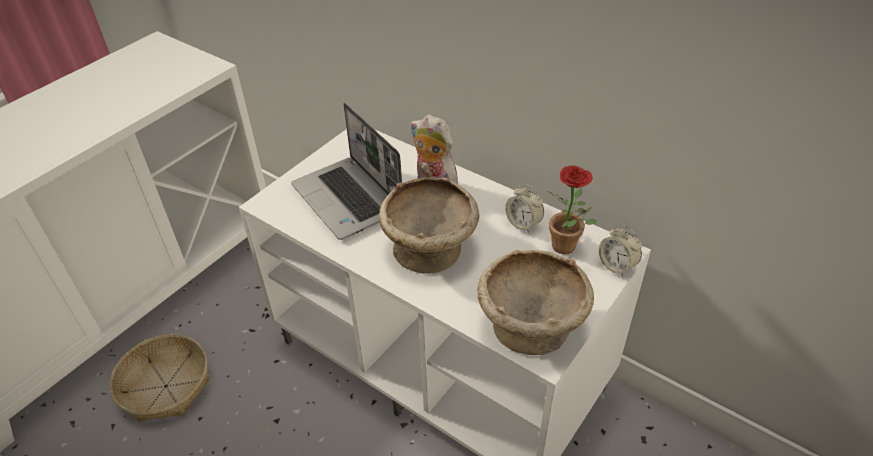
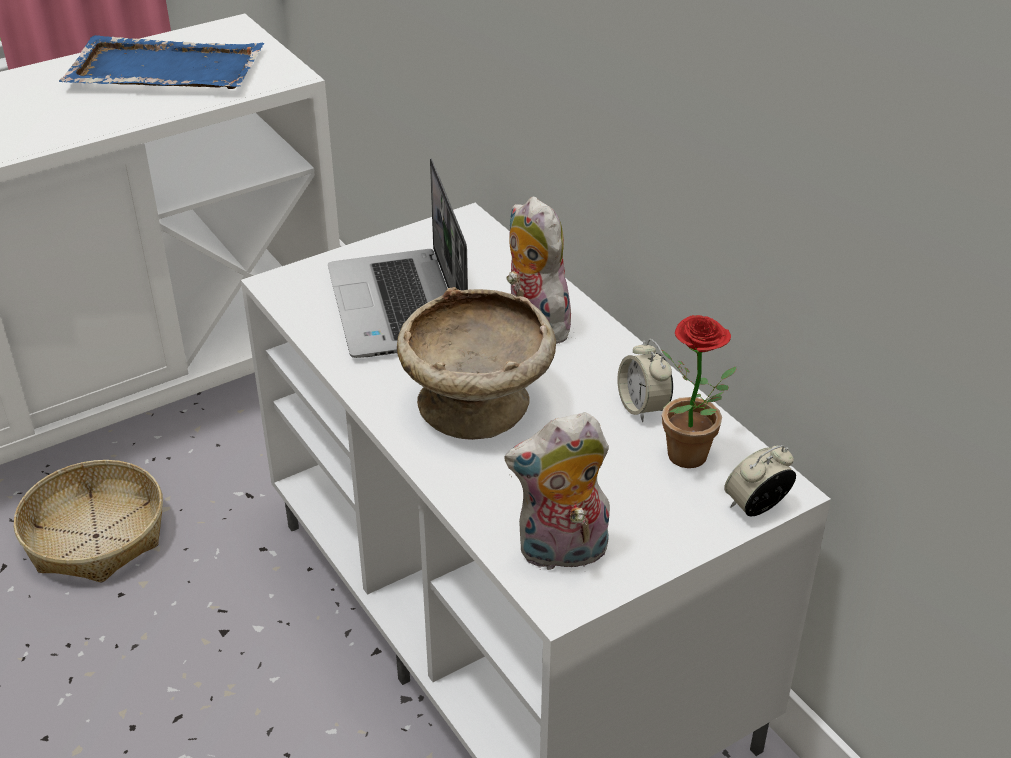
camera: 20 degrees right, 5 degrees down
(124, 80) = (163, 70): none -> blue tray
(530, 328) = (562, 554): beige bowl -> plush toy
(616, 266) = (756, 506): alarm clock -> alarm clock turned 75 degrees clockwise

